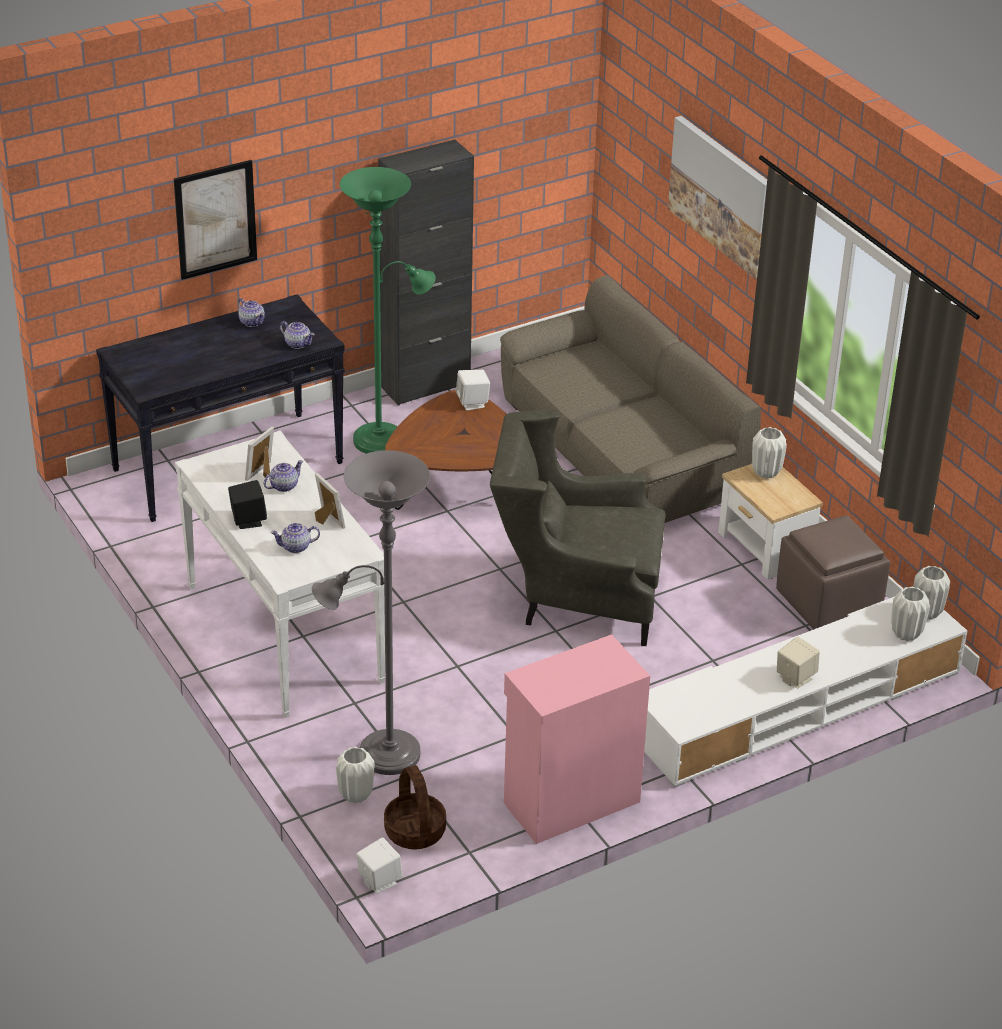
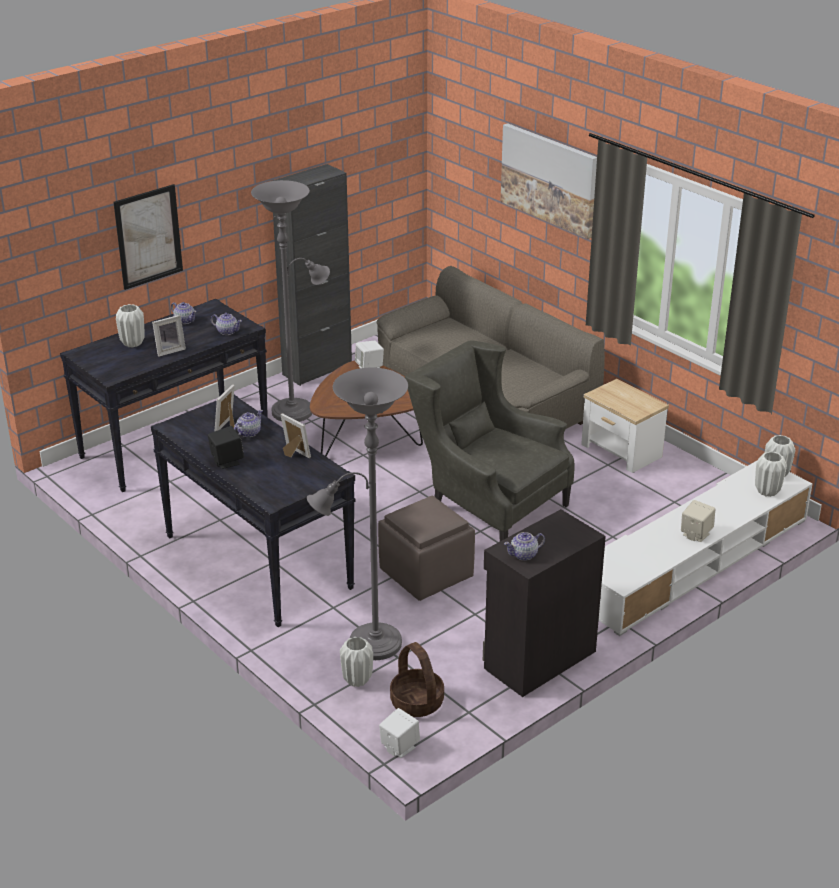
camera: 10 degrees left, 5 degrees down
(223, 361) = (169, 350): none -> picture frame
(283, 633) = (257, 561): white console table -> black console table
(296, 547) = (274, 476): teapot -> teapot (524, 555)
(385, 438) = (297, 410): green floor lamp -> grey floor lamp
(569, 801) = (538, 659): pink cabinet -> black cabinet
(576, 597) = (487, 504): grey armchair -> grey armchair turned 45 degrees clockwise
(766, 473) = (617, 389): white vase -> white vase (132, 343)
(828, 601) = (685, 482): brown ottoman -> brown ottoman (426, 573)

